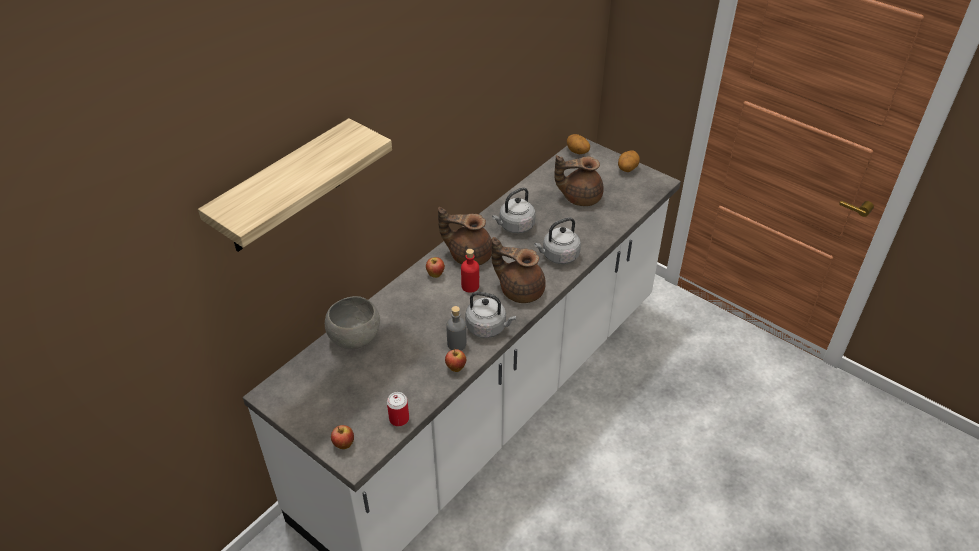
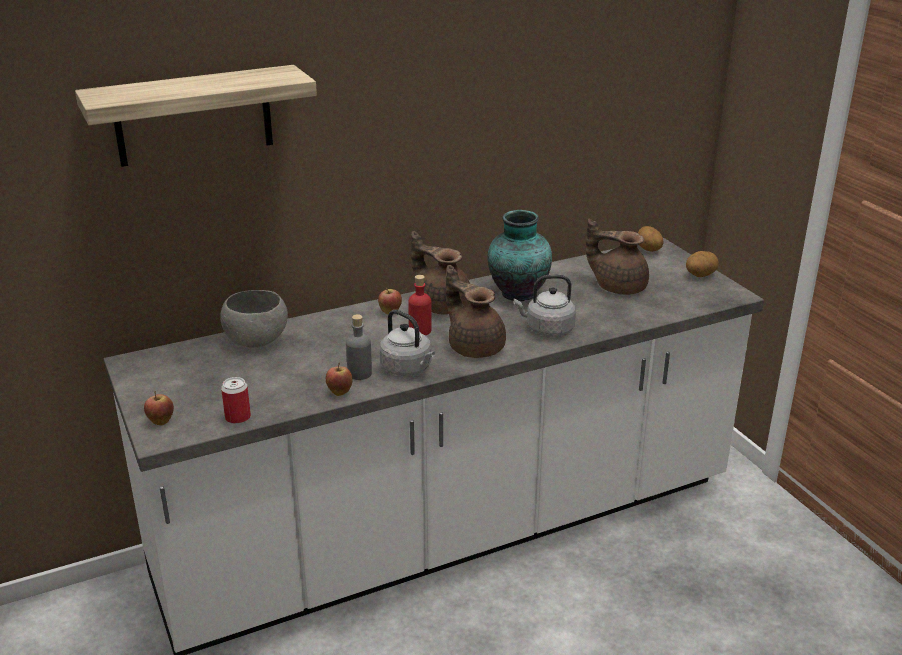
camera: 25 degrees right, 15 degrees down
(515, 226) = (517, 294): grey kettle -> vase

